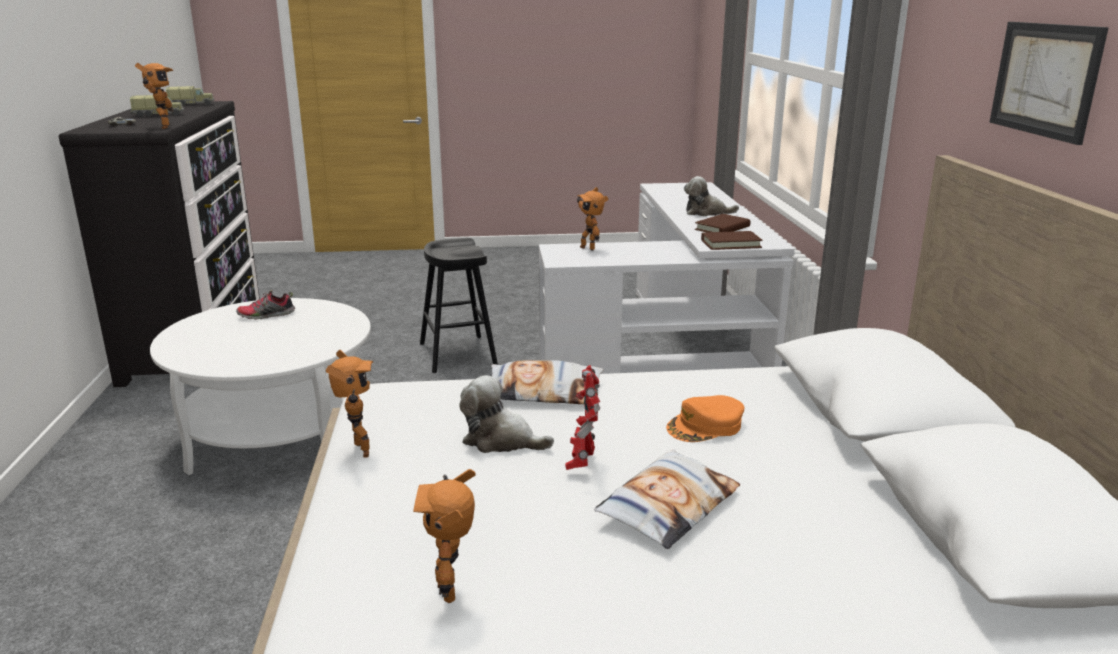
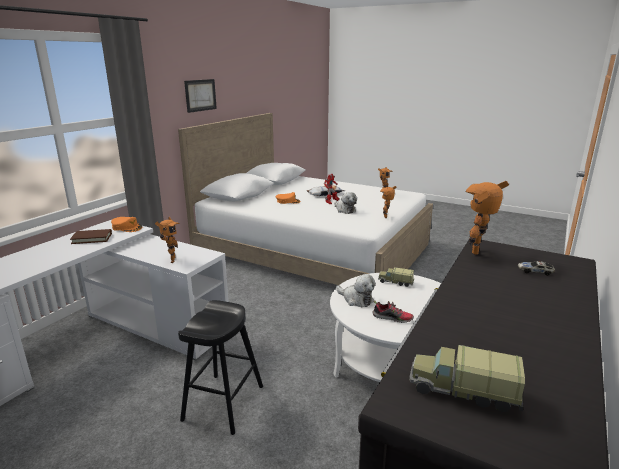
camera: 145 degrees left, 0 degrees up
(158, 115) = (506, 311): toy truck -> toy truck (395, 282)
(544, 392) = (315, 217): pillow -> none
(706, 212) = (49, 254): plush toy -> plush toy (356, 299)
(730, 244) = (127, 227): brown book -> orange cap

